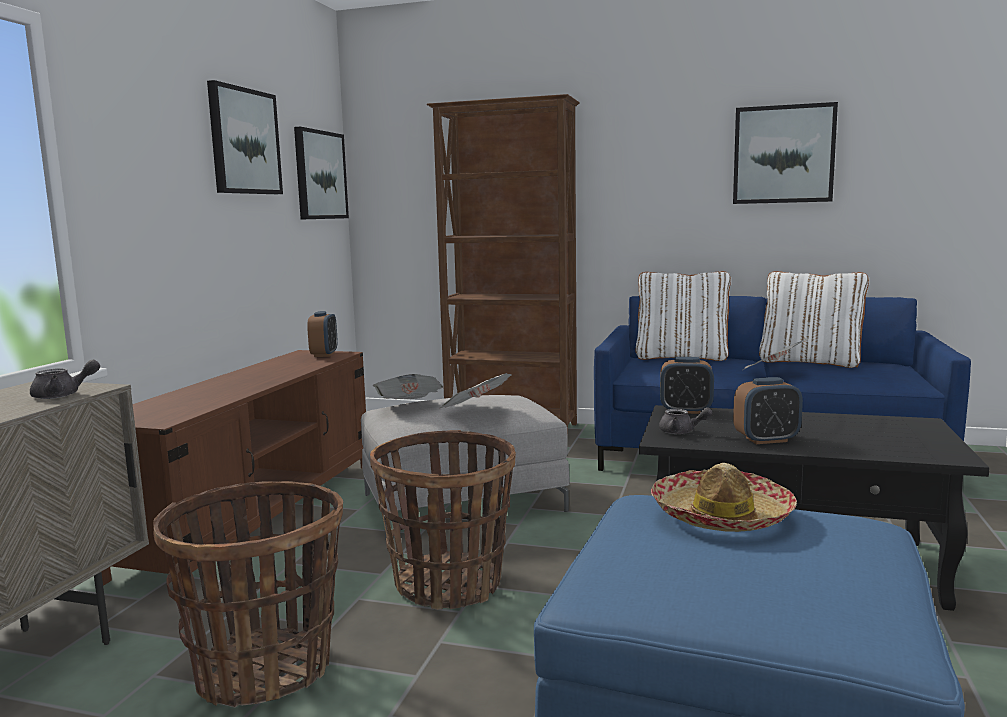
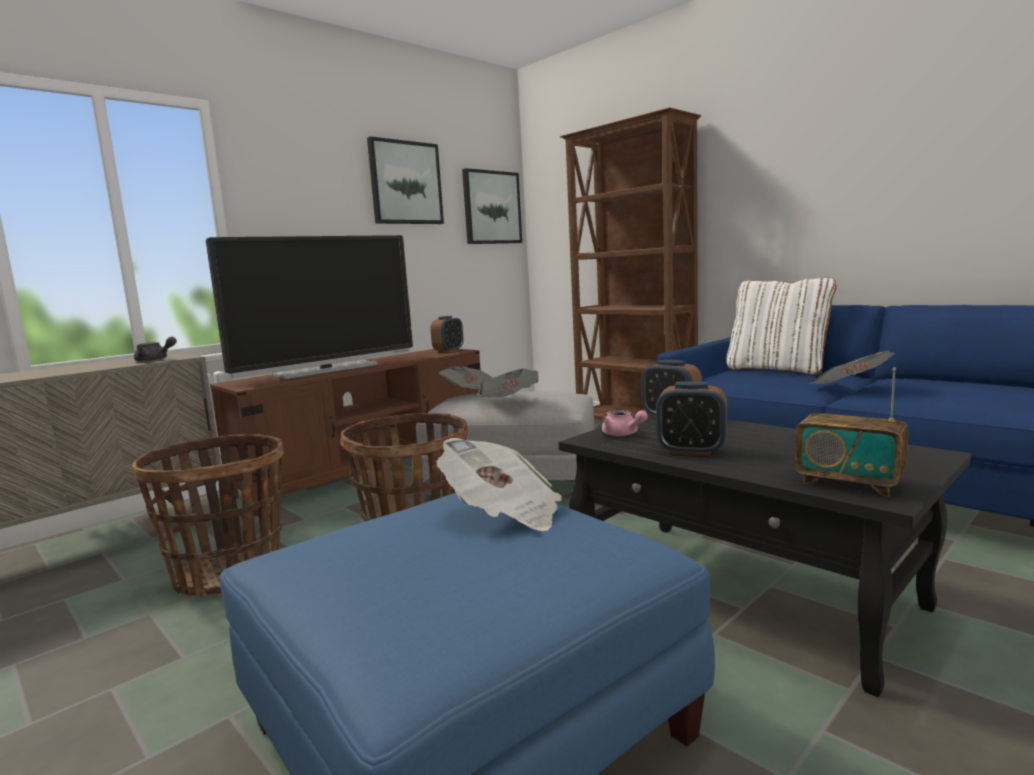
camera: 30 degrees right, 0 degrees up
(218, 390) = (327, 370): none -> television
(681, 432) = (623, 434): grey teapot -> pink teapot
(722, 516) = (503, 513): hat -> newspaper
(783, 154) = (920, 140): picture -> none
(810, 362) = (921, 381): white pillow -> none
(916, 450) = (848, 483): none -> radio

